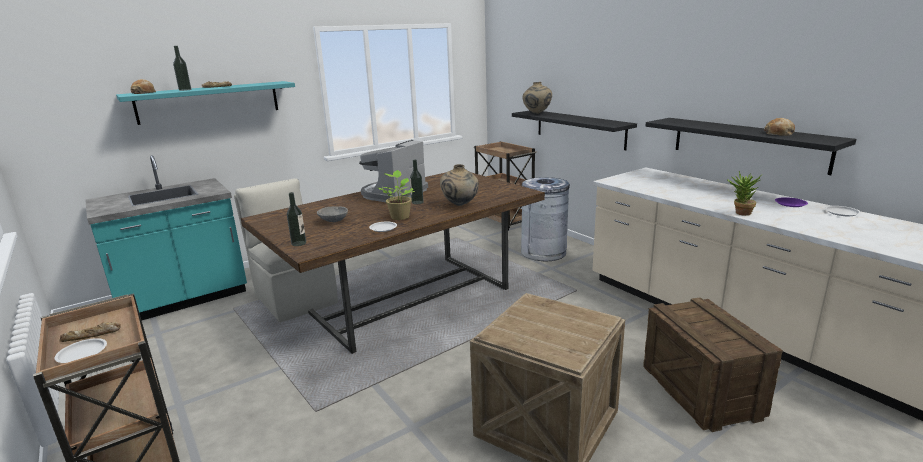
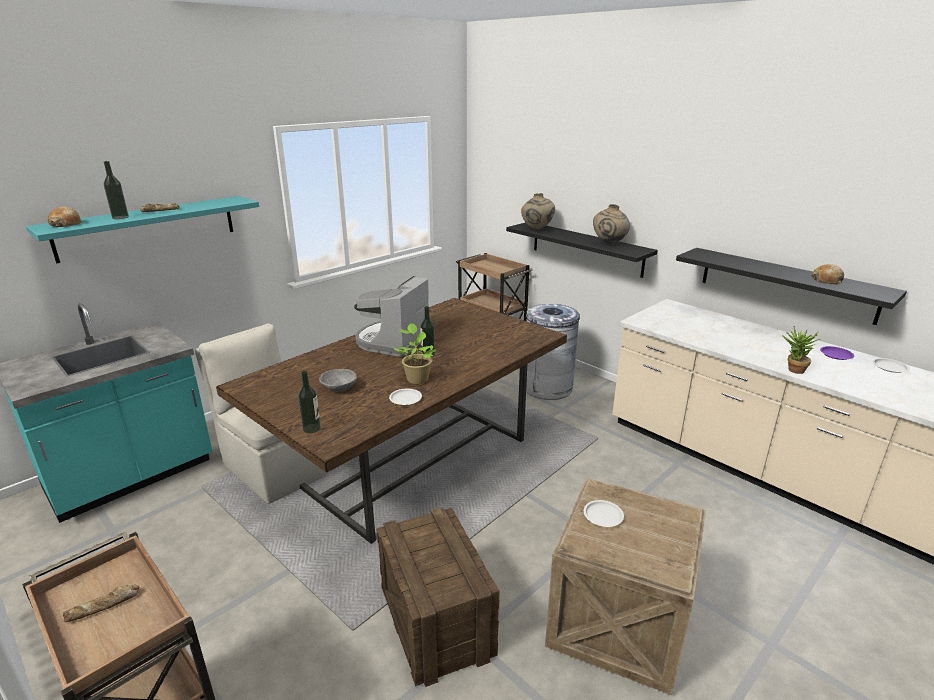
camera: 10 degrees left, 5 degrees up
(82, 354) = (105, 640): white plate -> white plate (603, 516)
(460, 205) = (480, 358): beige vase -> beige vase (609, 244)
(701, 391) = (761, 563): crate -> crate (436, 622)

